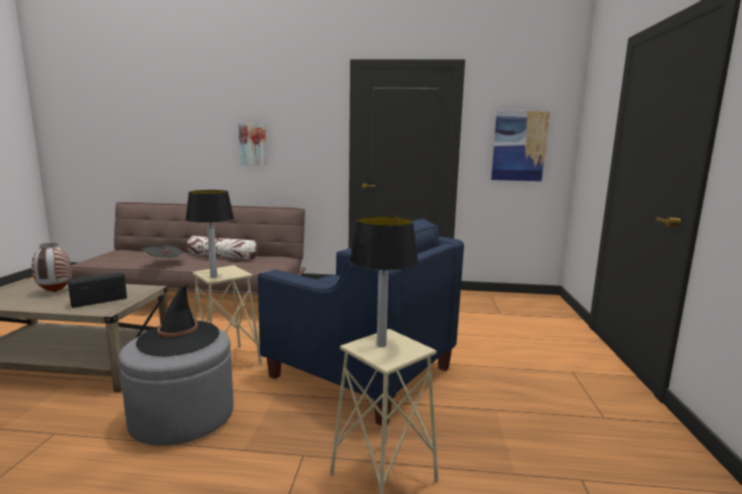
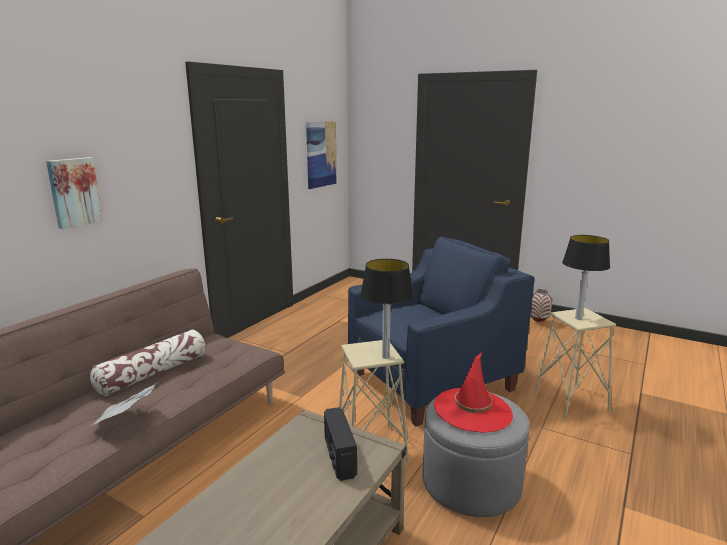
camera: 65 degrees left, 5 degrees up
(55, 292) = (259, 504): vase -> vase (538, 322)
(179, 338) = (472, 410): black hat -> red hat

